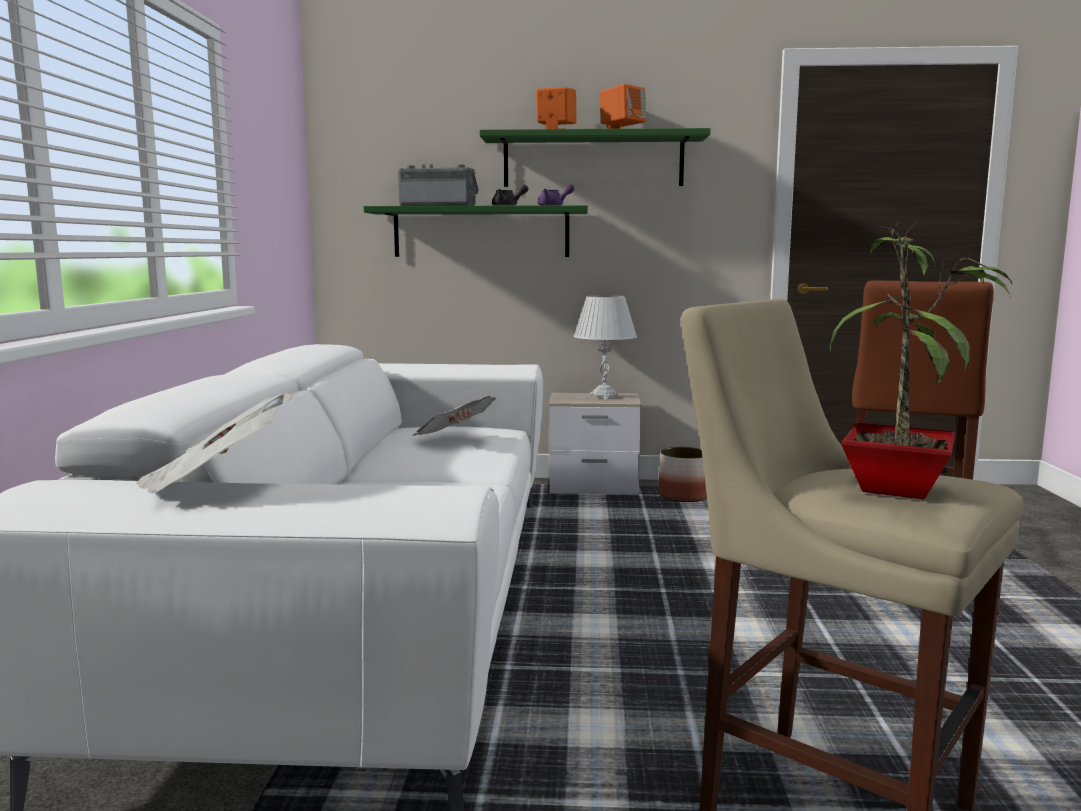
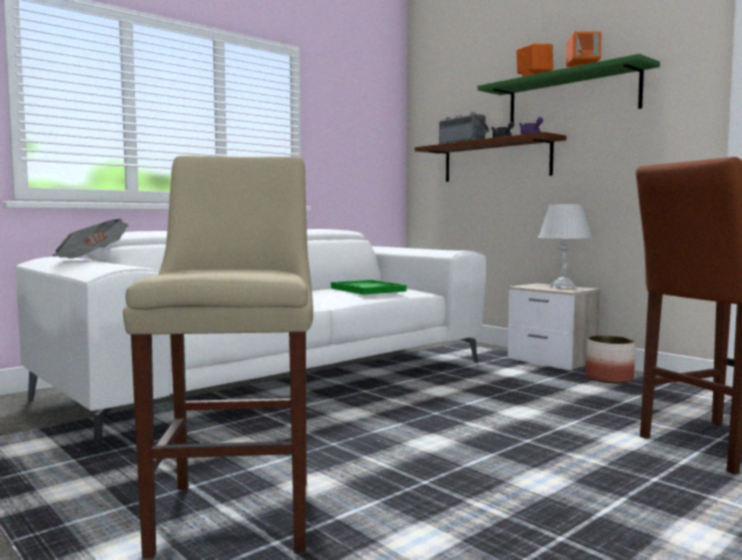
camera: 45 degrees right, 5 degrees down
(454, 439) = (367, 289): newspaper -> green tray
(481, 232) = (496, 161): green shelf -> brown shelf
(902, 490) = (217, 270): potted plant -> none

